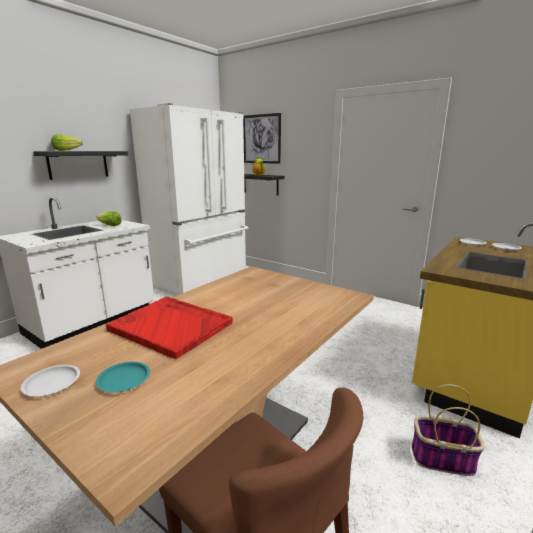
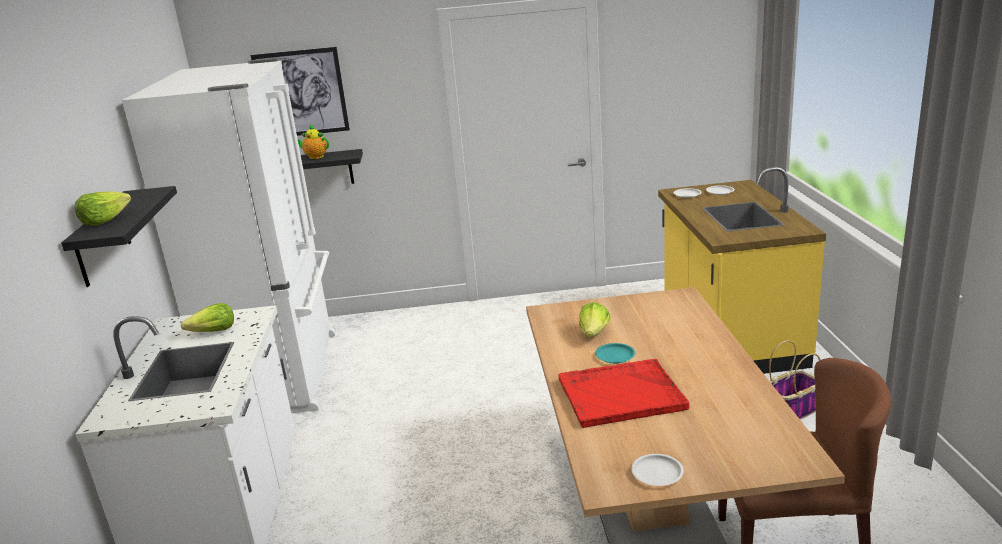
camera: 40 degrees left, 5 degrees up
(123, 380) = (694, 440): turquoise plate -> turquoise plate (615, 356)
(246, 291) = (594, 333): none -> lettuce

